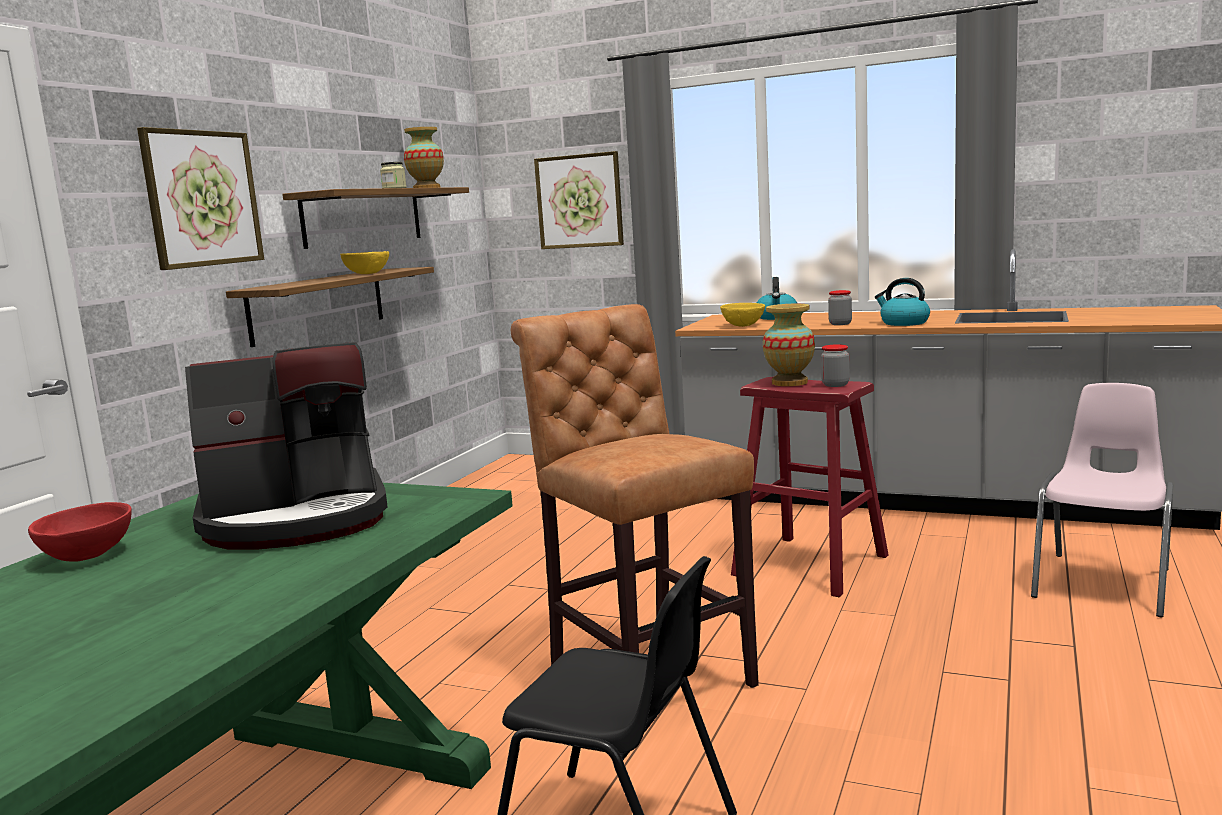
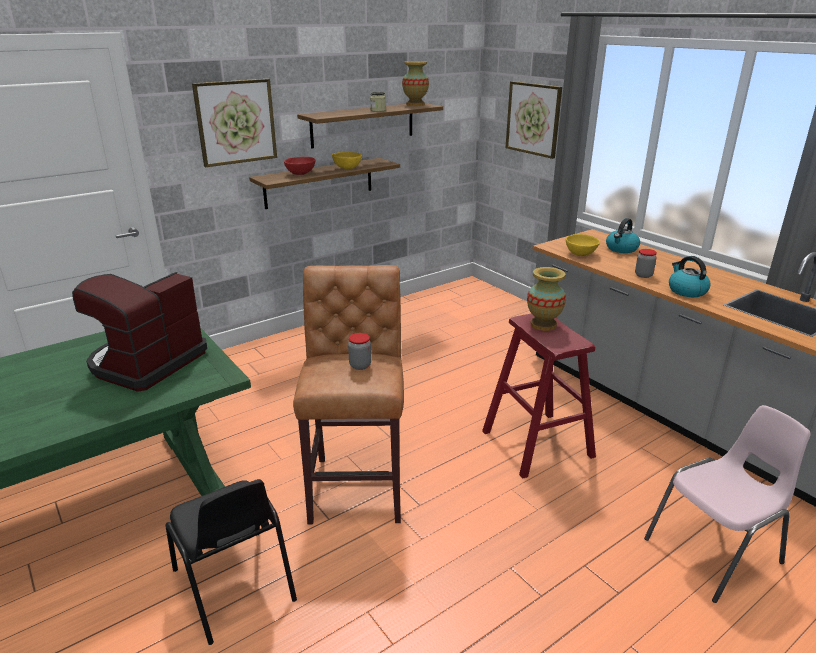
camera: 30 degrees right, 15 degrees up
(89, 556) = (56, 356): red bowl -> red bowl (301, 174)
(297, 519) = (147, 363): coffee machine -> coffee machine turned 105 degrees clockwise
(835, 385) = (565, 339): jar -> jar (360, 365)

